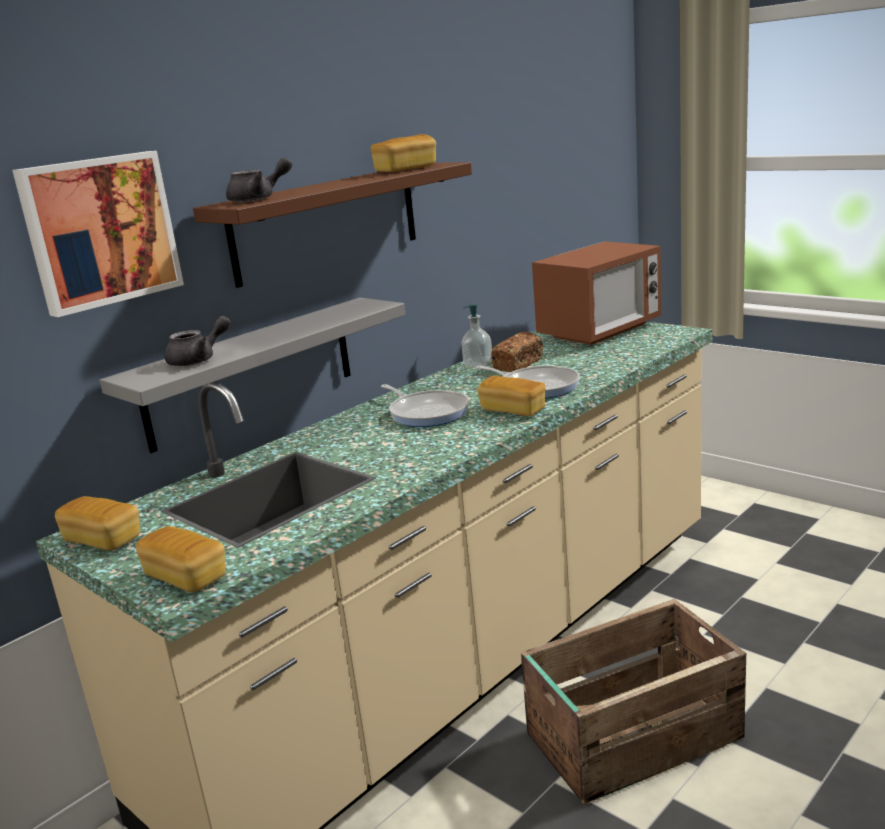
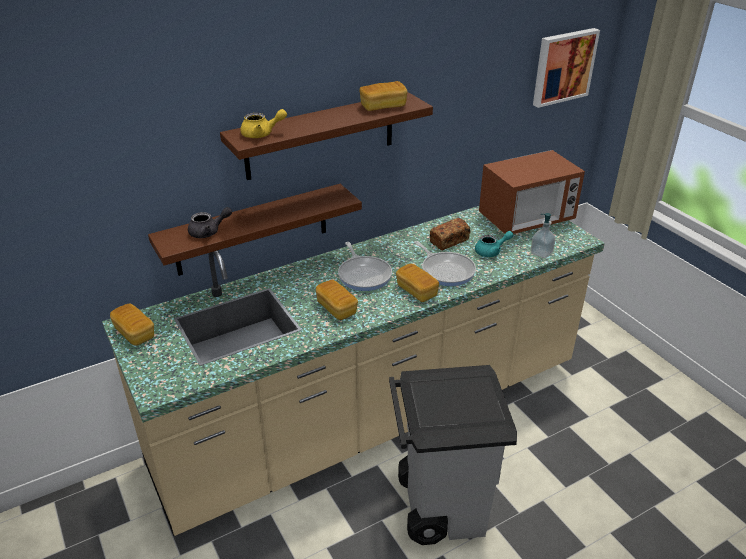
camera: 15 degrees right, 15 degrees up
(100, 231) = (154, 149): picture -> picture (563, 66)
(186, 577) = (163, 381): bread -> bread (336, 308)
(251, 372) = (252, 230): grey shelf -> brown shelf
(259, 199) = (262, 134): grey teapot -> yellow teapot
(478, 363) = (424, 231): soap dispenser -> soap dispenser (541, 253)
(581, 361) = (491, 252): none -> turquoise teapot
(630, 737) = (440, 505): crate -> grey trash can

